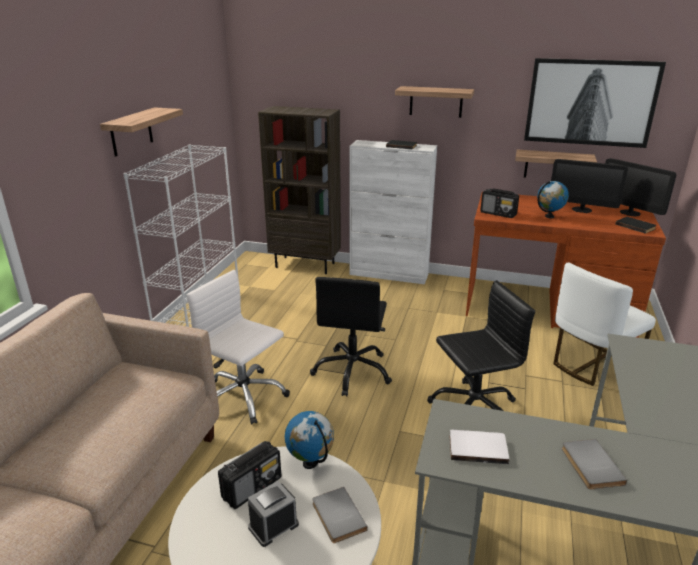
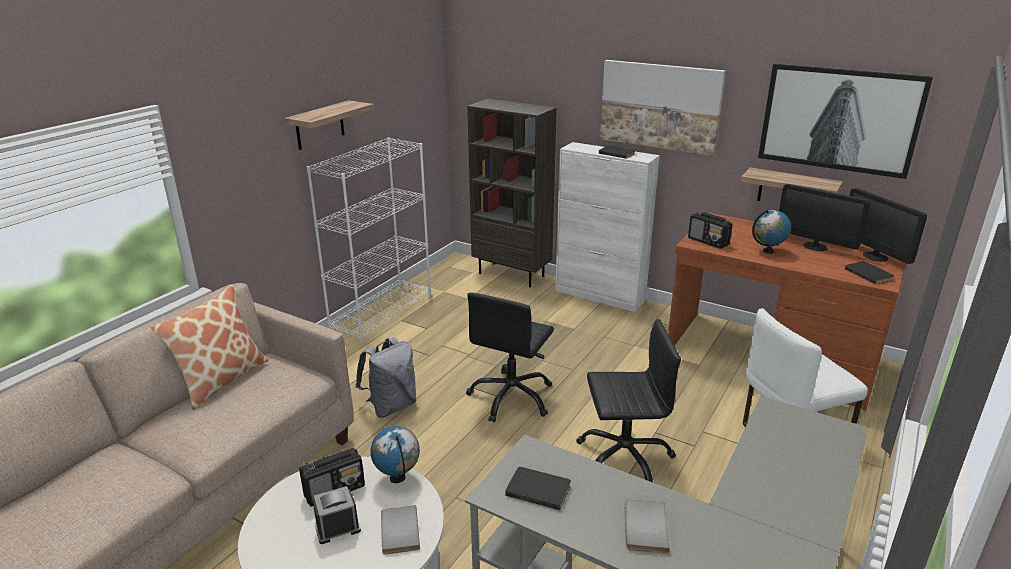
camera: 15 degrees right, 0 degrees up
(84, 396) = (221, 380): none -> pillow
(243, 397) = (391, 406): white office chair -> grey backpack
(436, 102) = (660, 106): shelf -> picture
(477, 447) = (539, 489): white book -> black book

